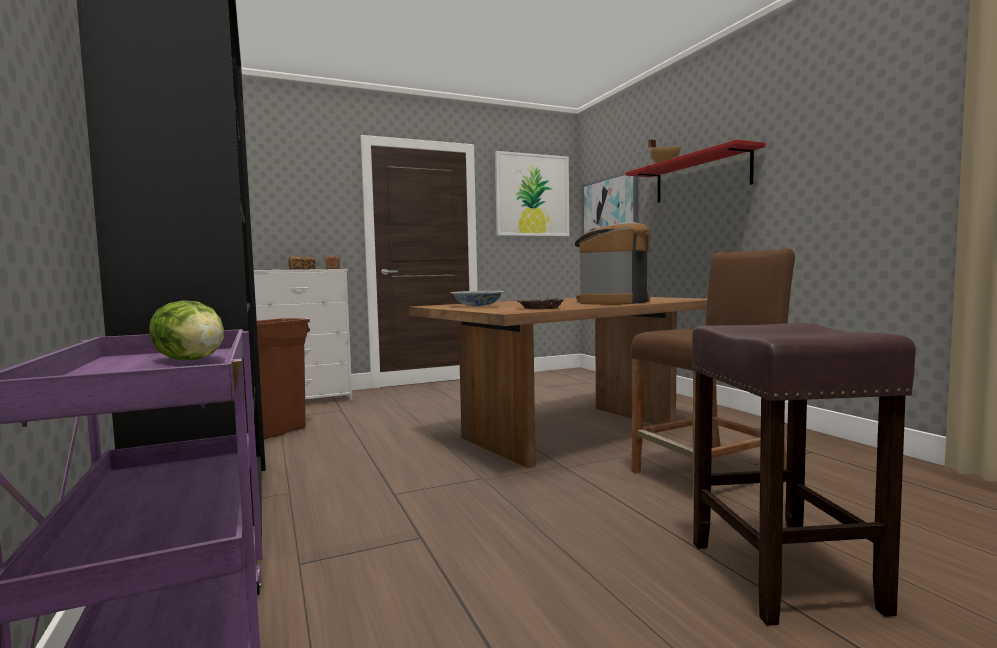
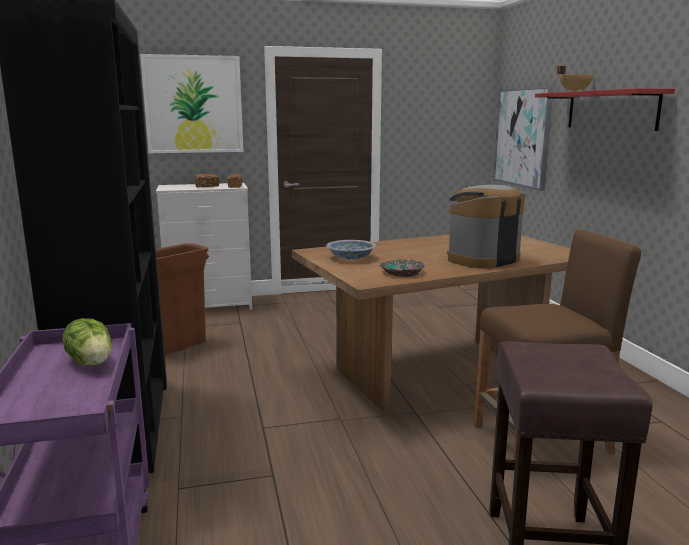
camera: 10 degrees right, 10 degrees up
(532, 195) = (443, 101): picture -> picture (193, 104)

